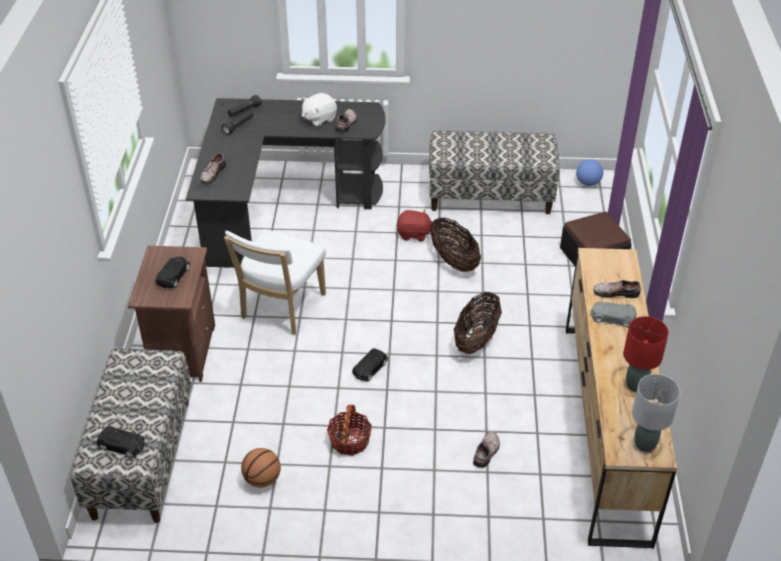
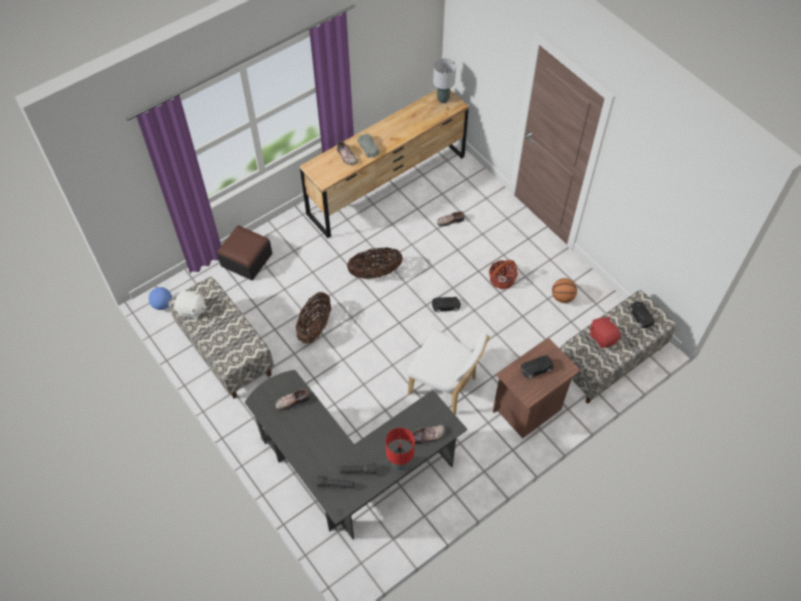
camera: 130 degrees left, 15 degrees up
(280, 309) = (445, 387): white chair -> white chair turned 45 degrees clockwise
(319, 118) = (301, 424): white plush toy -> white plush toy (192, 310)
(414, 234) = (307, 367): red plush toy -> red plush toy (603, 337)
(635, 385) = (409, 118): red table lamp -> red table lamp (400, 464)

